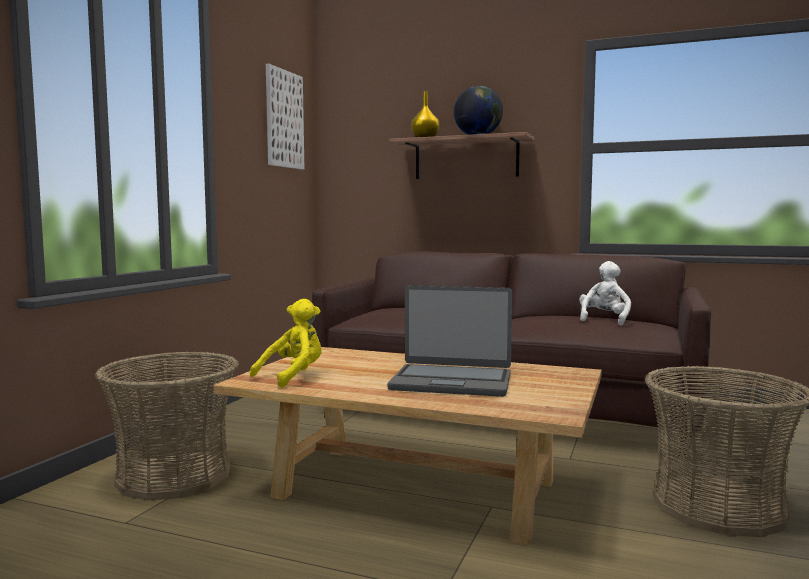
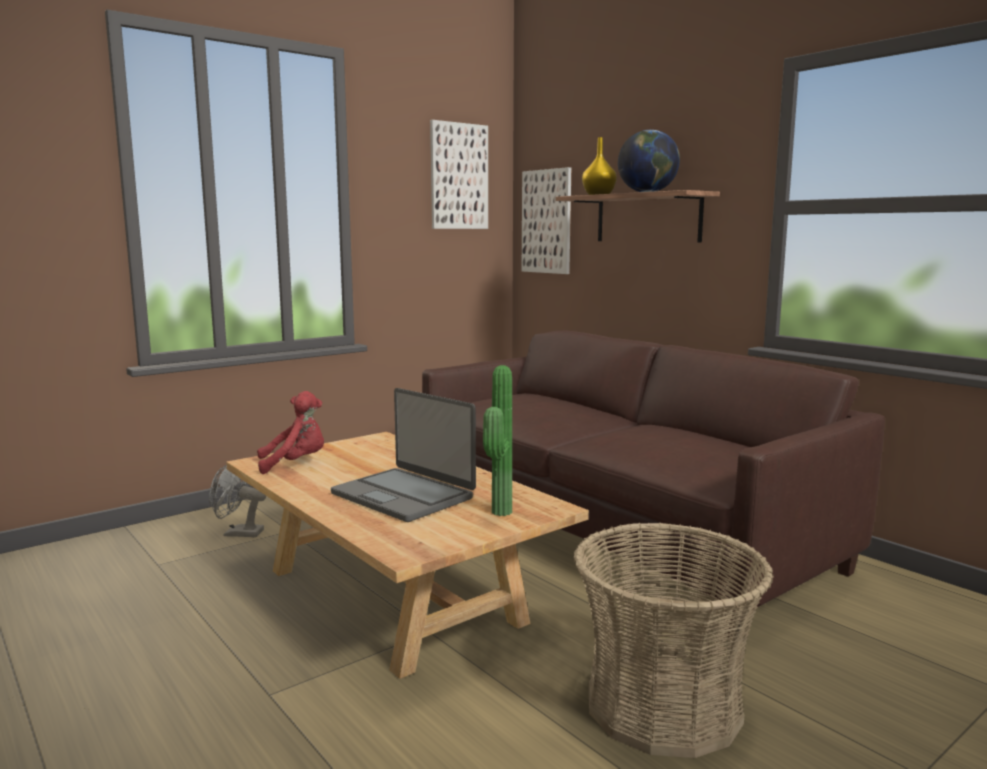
camera: 30 degrees right, 5 degrees up
(174, 476) = (237, 533): basket -> grey fan
(293, 376) = (295, 464): yellow plush toy -> red plush toy
(357, 164) = (546, 221): none -> picture
(548, 380) = (497, 512): none -> potted plant
(604, 320) = (707, 445): white plush toy -> none

